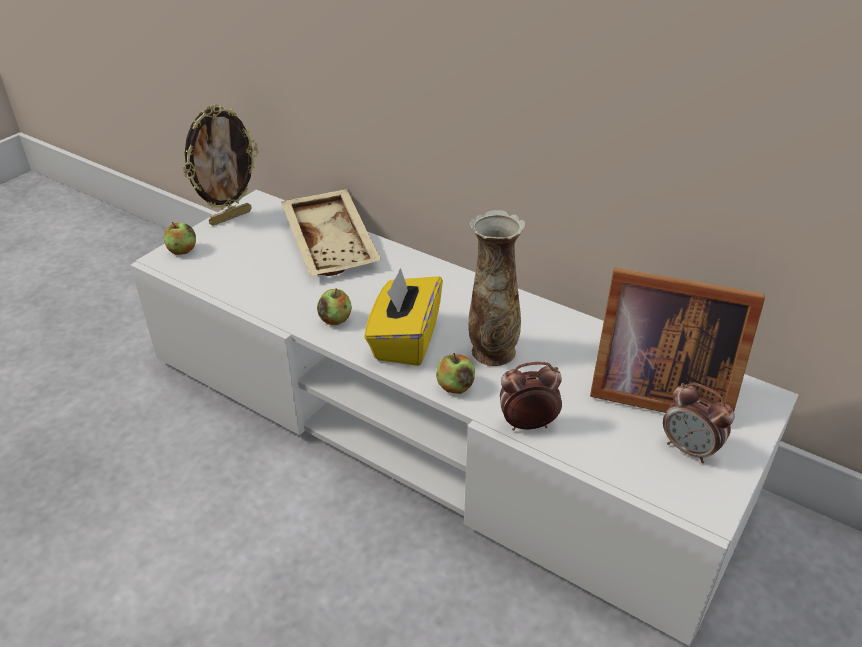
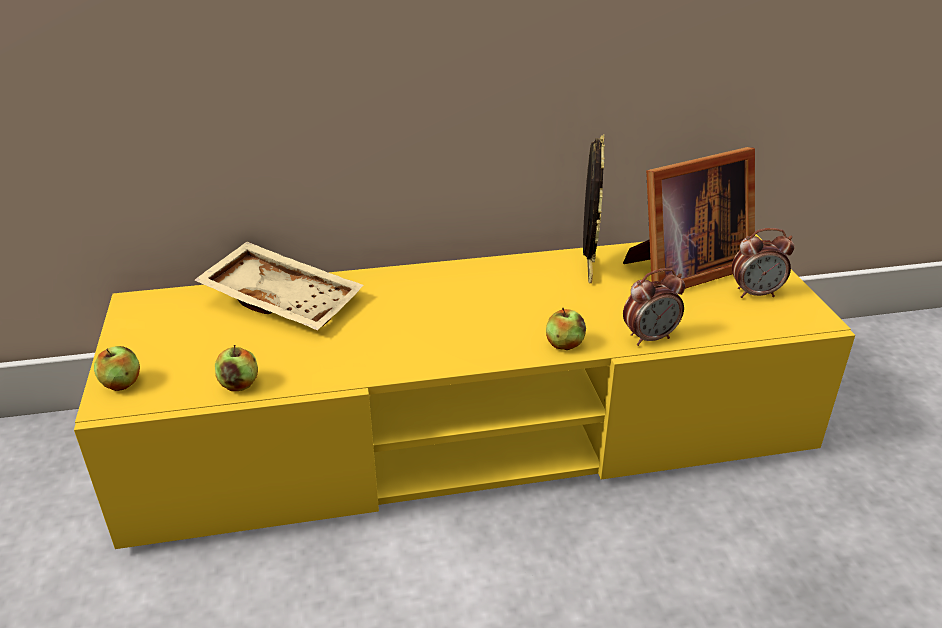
camera: 45 degrees left, 5 degrees down
(230, 217) = (127, 329): picture frame -> picture frame (587, 270)
(335, 319) = (390, 354): apple -> apple (239, 384)
(405, 340) = (473, 335): yellow tissue box -> none
(431, 425) = (471, 432): white tv stand -> yellow tv stand
(492, 351) = (548, 306): vase -> none
(527, 424) = (650, 338): alarm clock -> alarm clock turned 150 degrees counterclockwise

